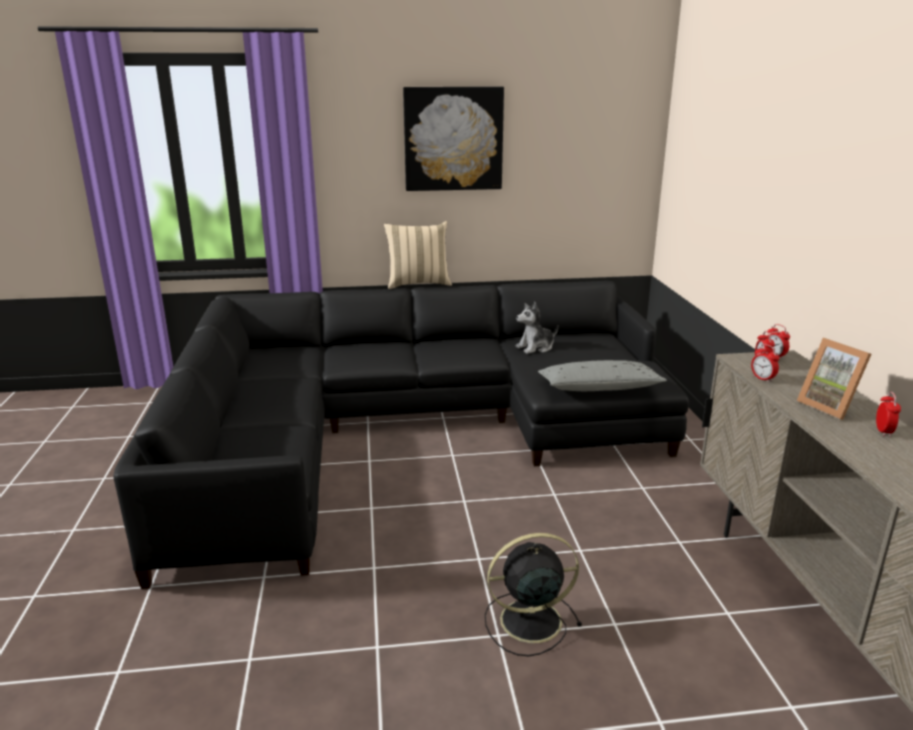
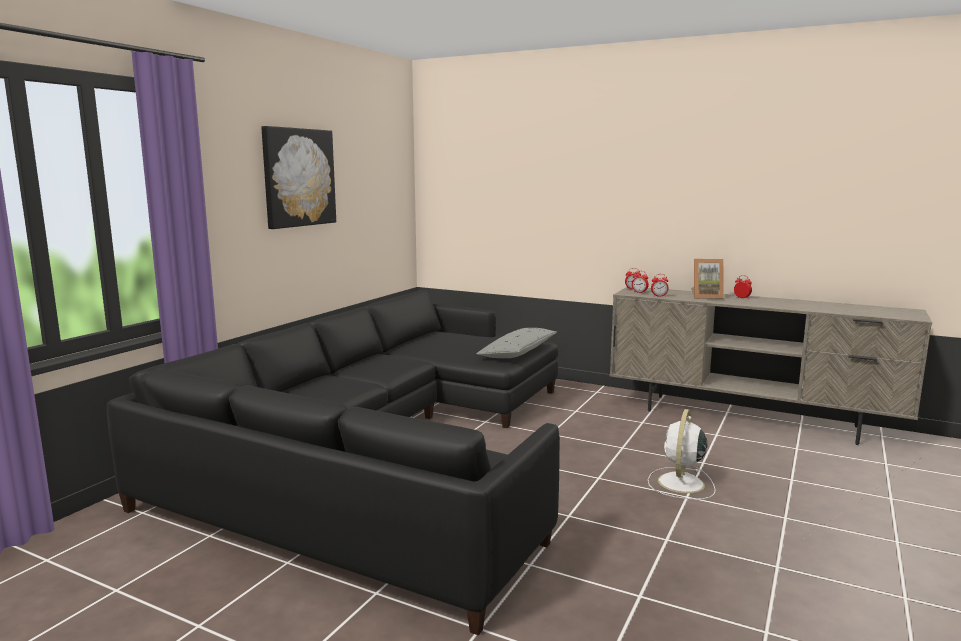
camera: 55 degrees left, 10 degrees down
(418, 284) = (305, 319): beige pillow -> none
(528, 621) = (680, 484): black fan -> white fan
(535, 347) = (426, 348): plush toy -> none

